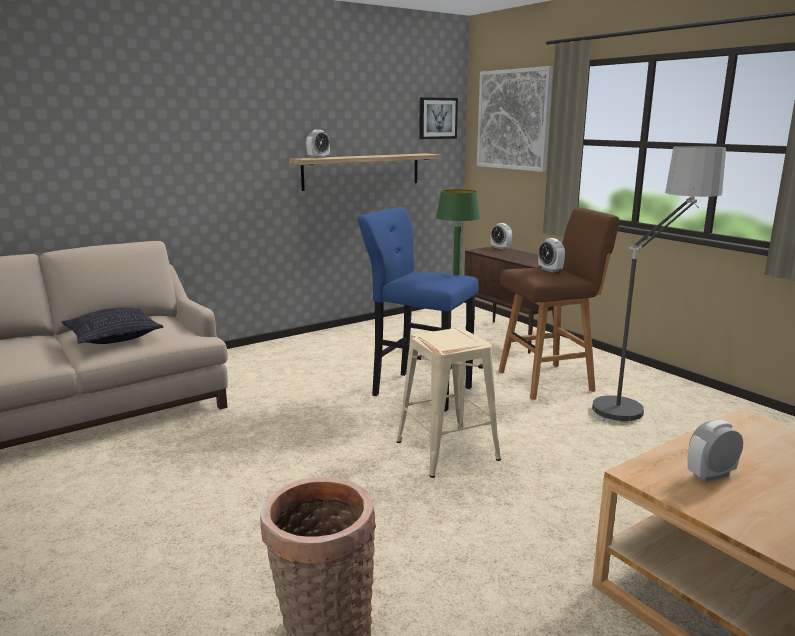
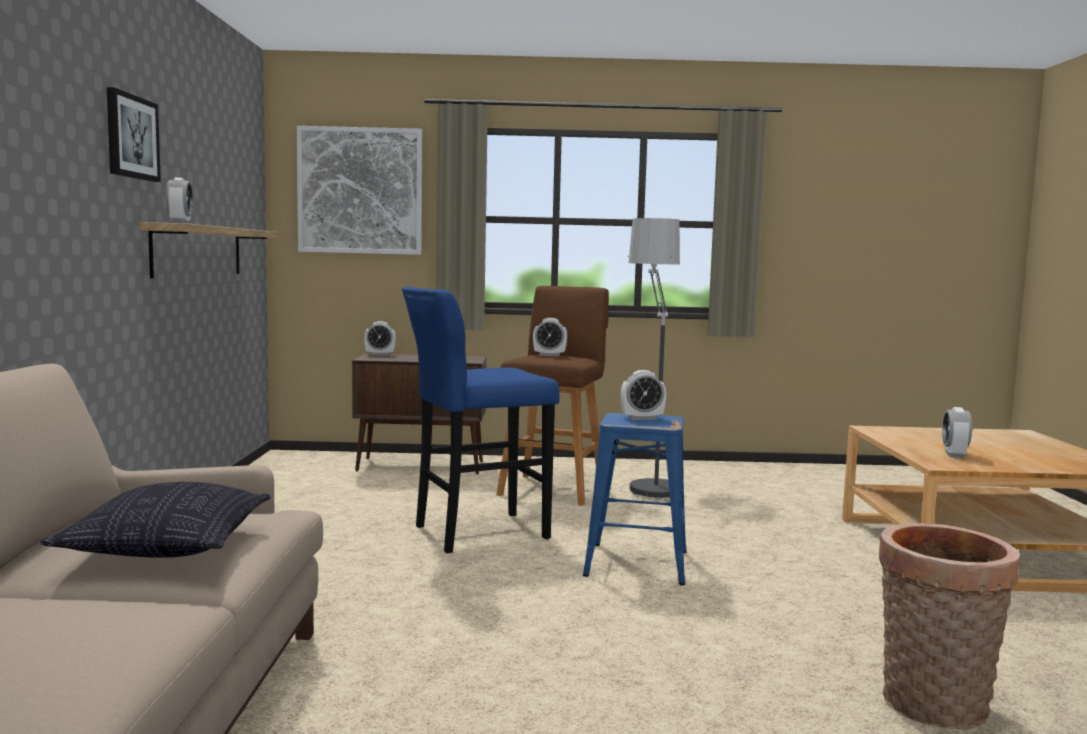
camera: 55 degrees left, 10 degrees down
(437, 118) = (249, 182): picture -> picture (131, 137)
(448, 450) = (637, 562): beige stool -> blue stool
(456, 274) = (501, 366): green table lamp -> none
(457, 338) = (642, 418): none -> alarm clock

